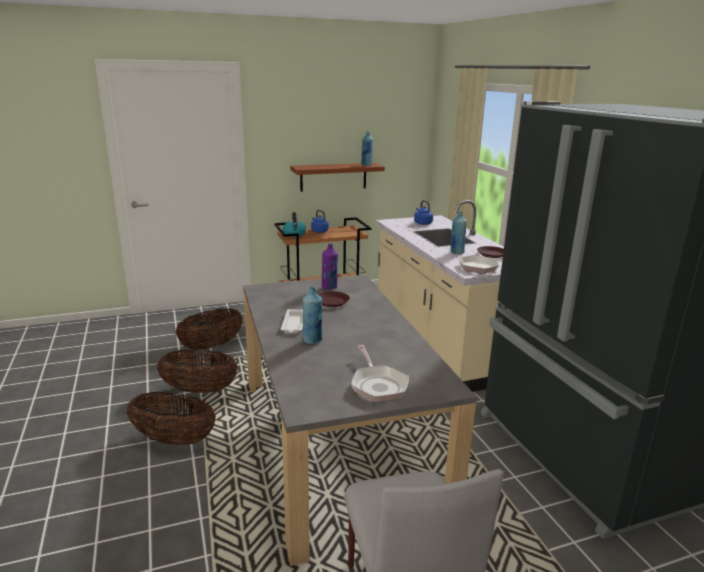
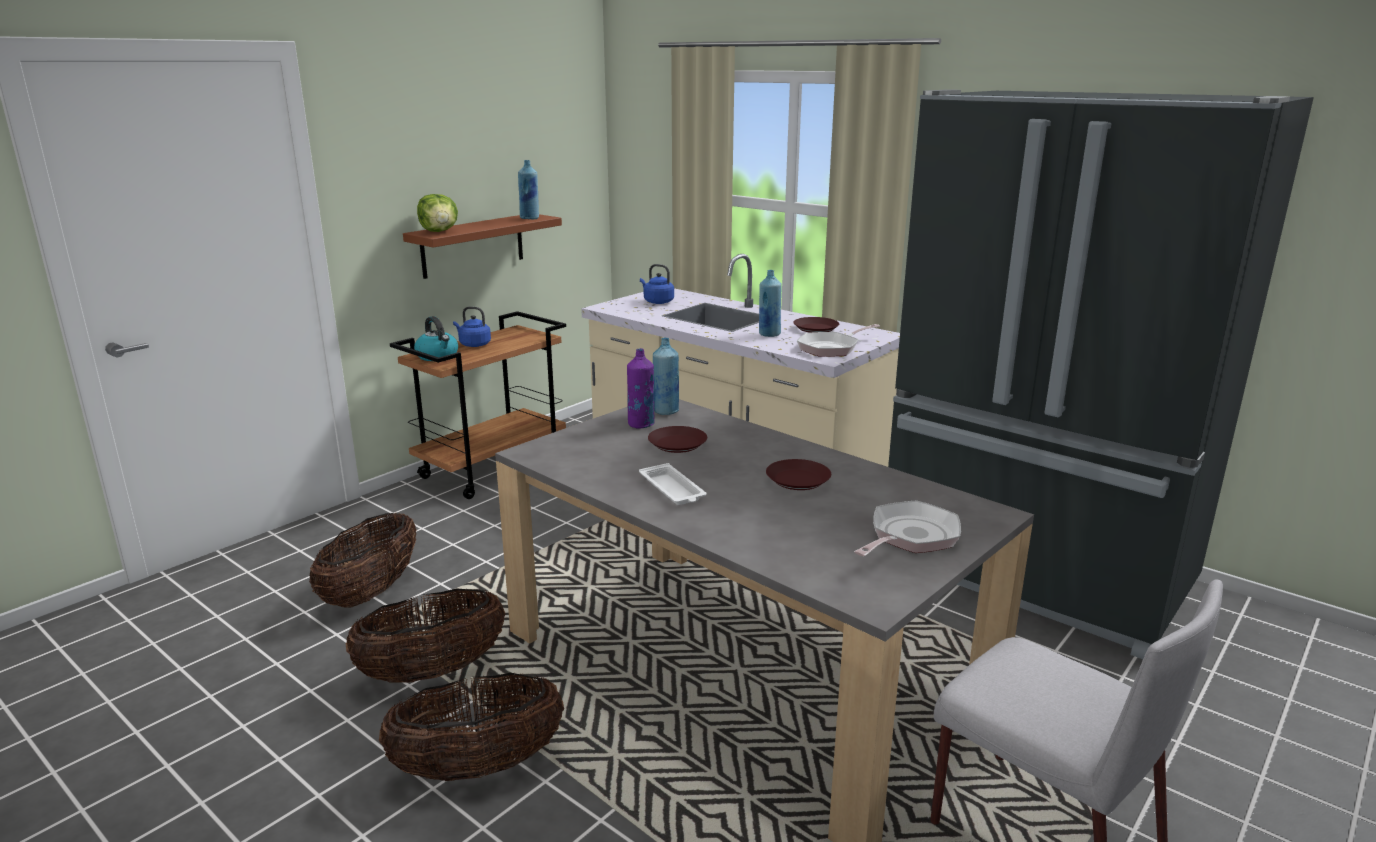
camera: 30 degrees left, 0 degrees up
(308, 167) = (439, 231): none -> lettuce
(312, 340) = (736, 505): blue bottle -> blue bottle (666, 411)
(365, 337) = (797, 480): none -> brown plate
(378, 385) = (910, 537): frying pan -> frying pan turned 90 degrees counterclockwise

